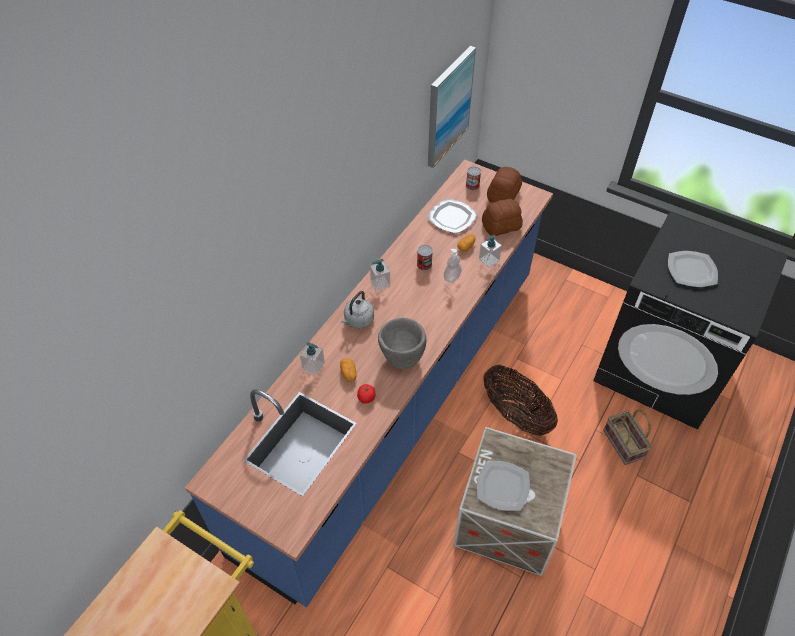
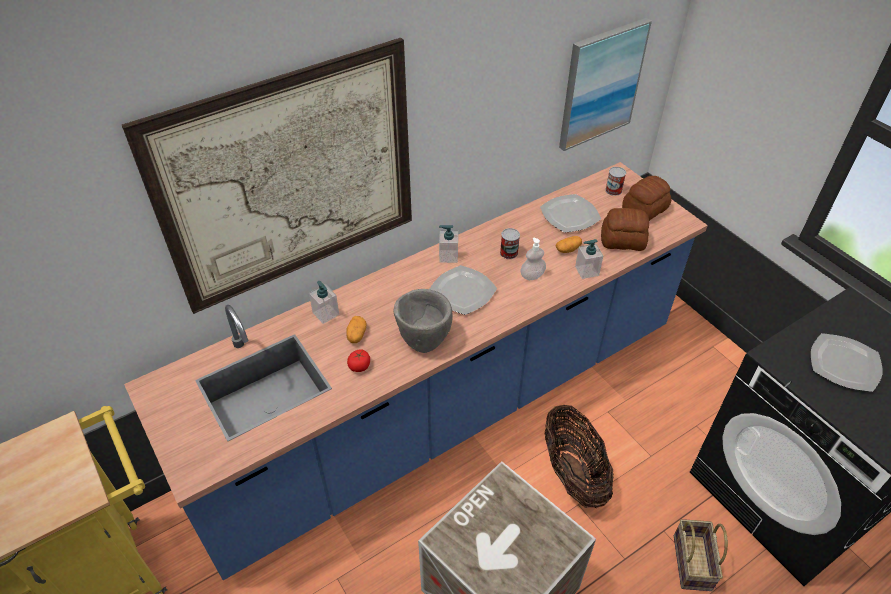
camera: 25 degrees right, 5 degrees down
(276, 270) = (291, 179): none -> picture
(358, 321) = (401, 285): grey kettle -> none
(503, 486) = (484, 537): plate -> plate (463, 291)

